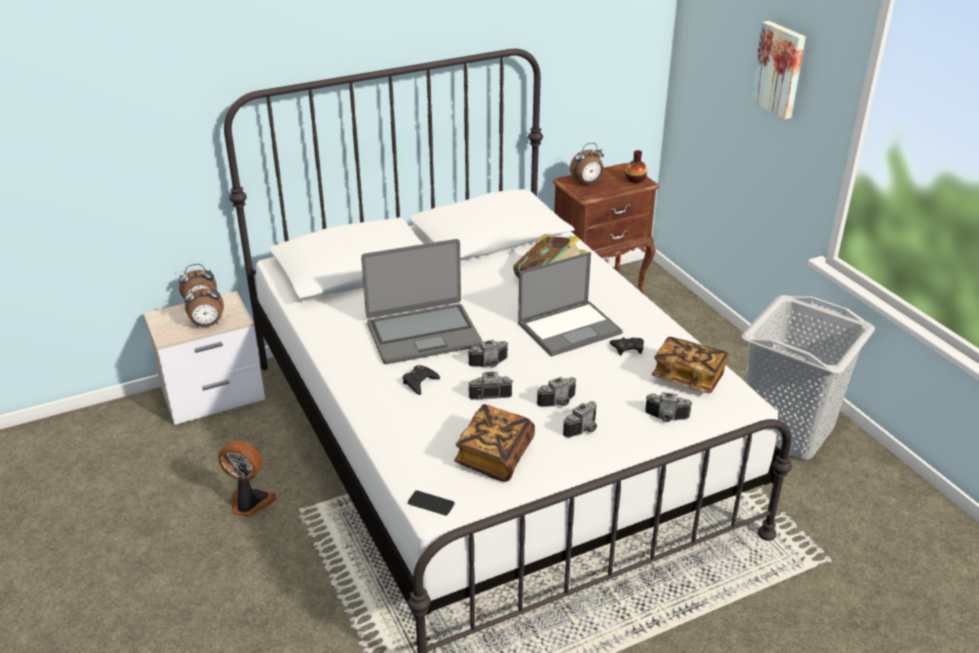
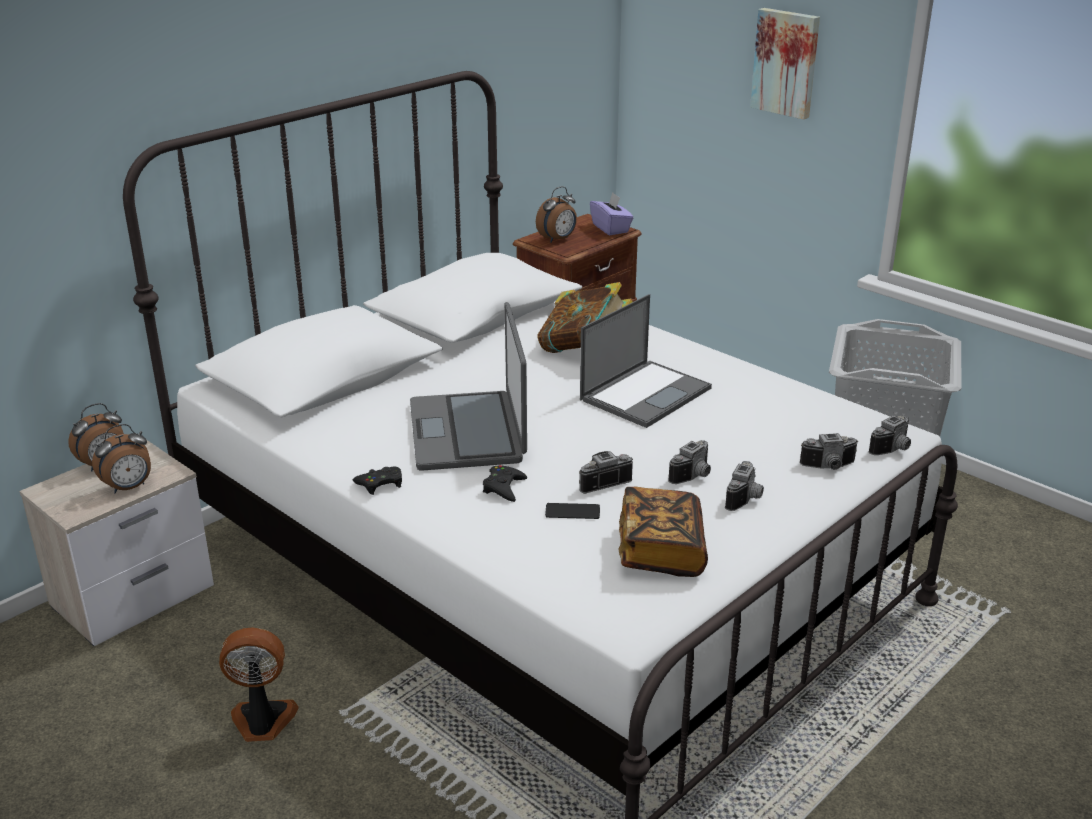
camera: 20 degrees left, 5 degrees down
(423, 334) = (468, 432): laptop -> laptop turned 120 degrees clockwise
(431, 503) = (621, 624): phone -> phone (572, 512)
(490, 364) = (579, 450): camera -> camera (894, 449)
(628, 348) = (729, 402): black game controller -> black game controller (380, 484)
(635, 179) = (611, 228): vase -> purple tissue box
(688, 377) = (820, 420): book -> none

